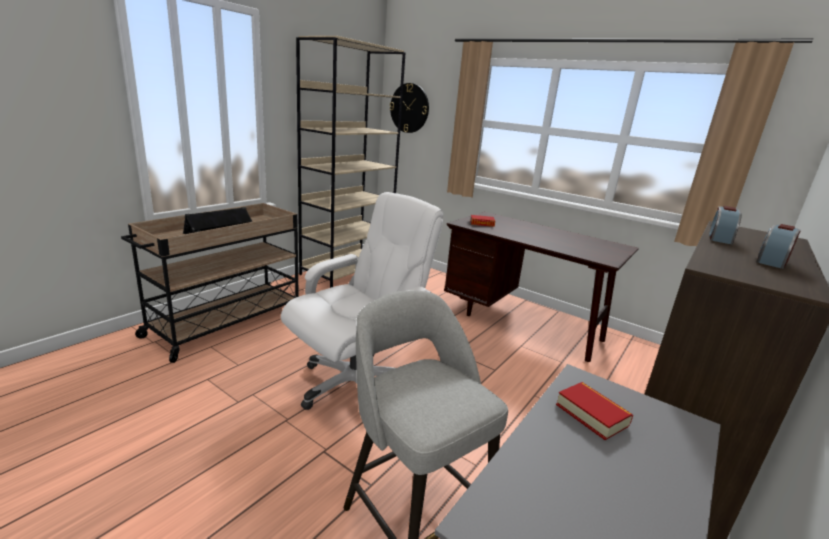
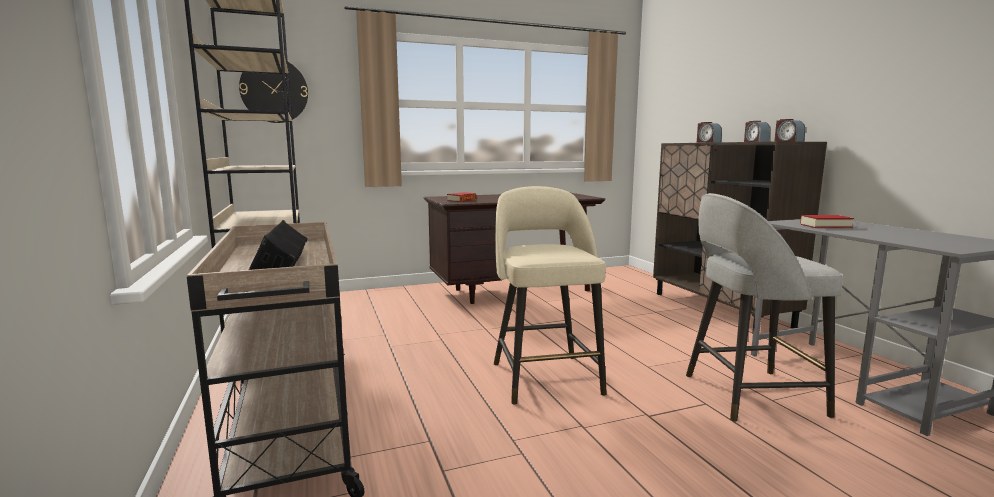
camera: 55 degrees left, 10 degrees down
(356, 384) = (545, 377): white office chair -> beige stool
(782, 278) = (788, 141): none -> alarm clock

